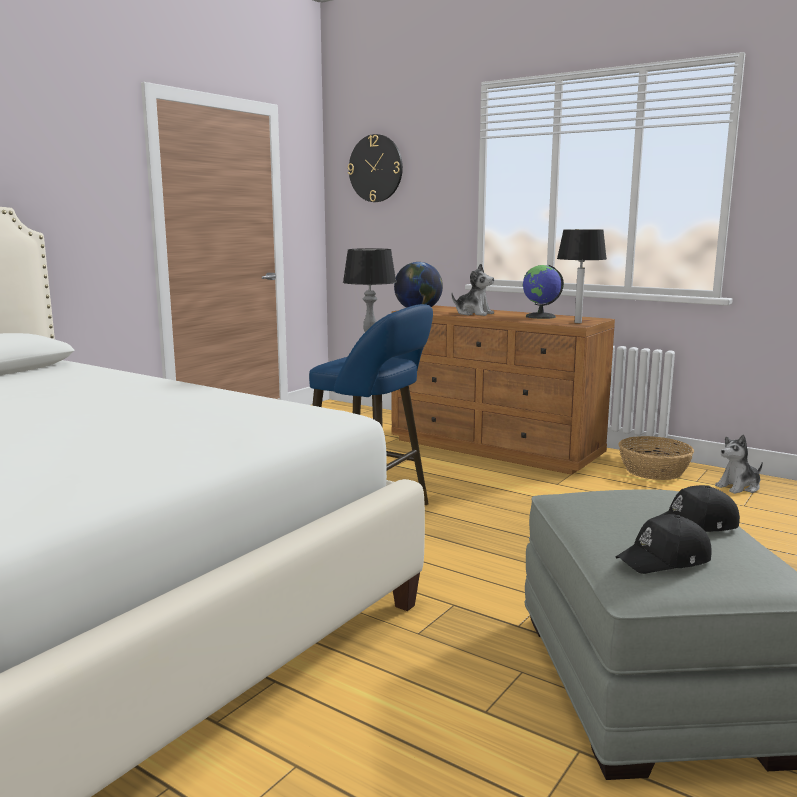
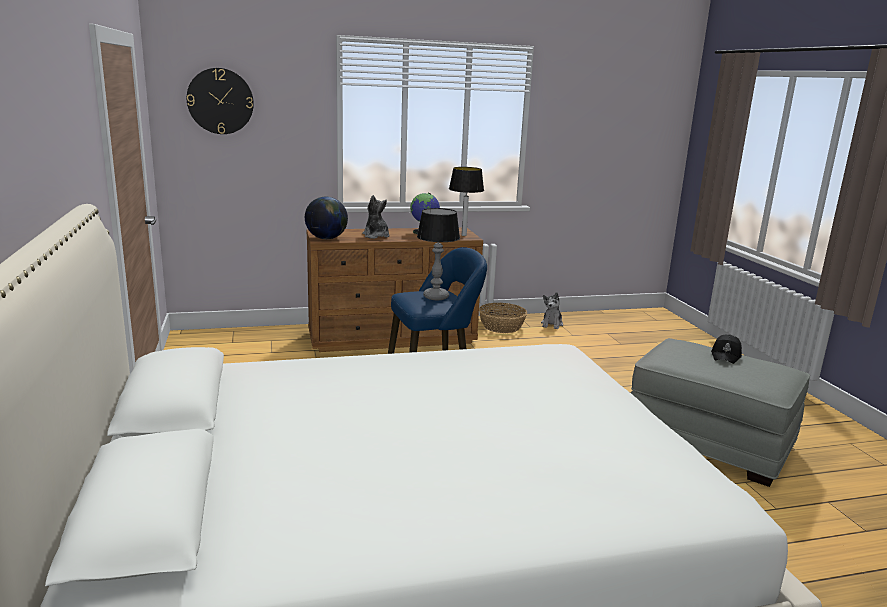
camera: 50 degrees left, 5 degrees up
(473, 314) = (376, 236): plush toy -> plush toy turned 105 degrees counterclockwise
(665, 559) = (758, 376): black cap -> none

